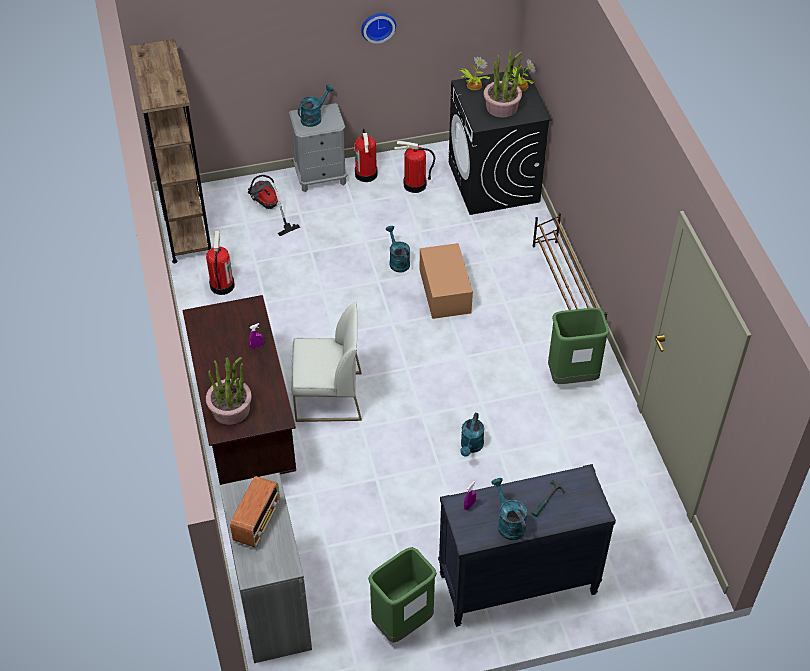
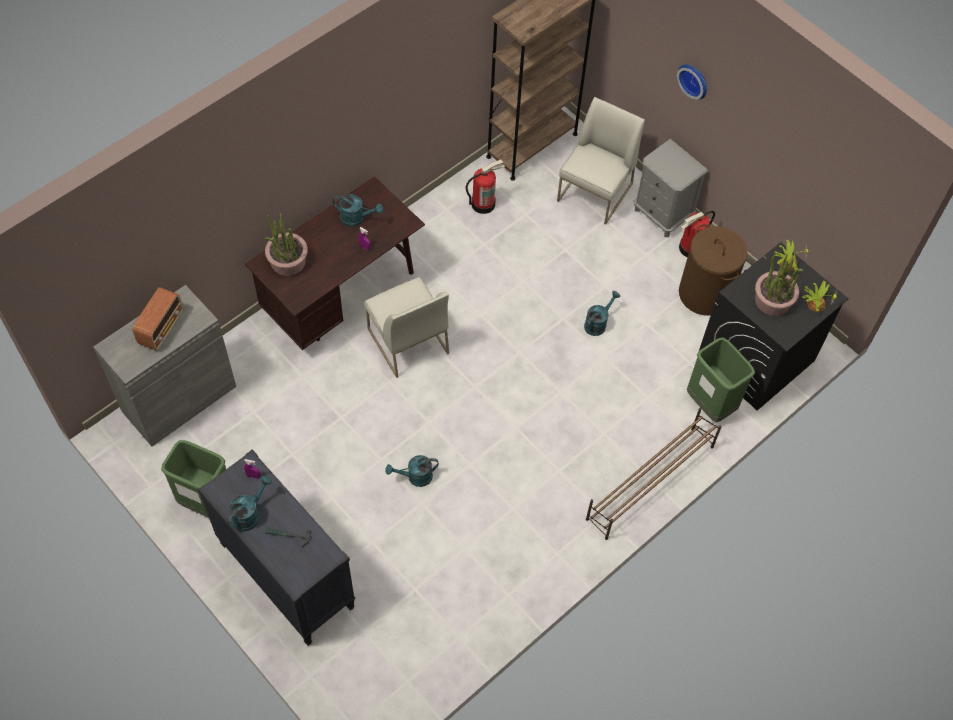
camera: 60 degrees right, 10 degrees up
(257, 522) = (162, 327): radio -> radio turned 60 degrees counterclockwise
(268, 208) = (595, 193): vacuum cleaner -> white chair
(314, 117) = (675, 161): turquoise watering can -> turquoise watering can (356, 218)
(377, 26) = (763, 138): wall clock -> wall clock (694, 80)
(414, 185) = (704, 293): fire extinguisher -> brown laundry basket
(445, 291) = (585, 377): cardboard box -> none
(572, 377) = (546, 530): green trash can -> green trash can (710, 404)

